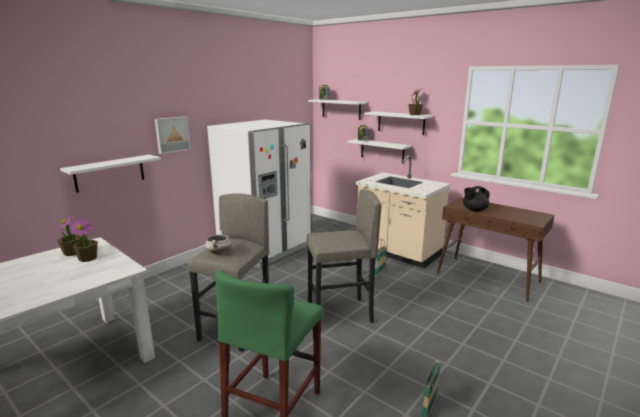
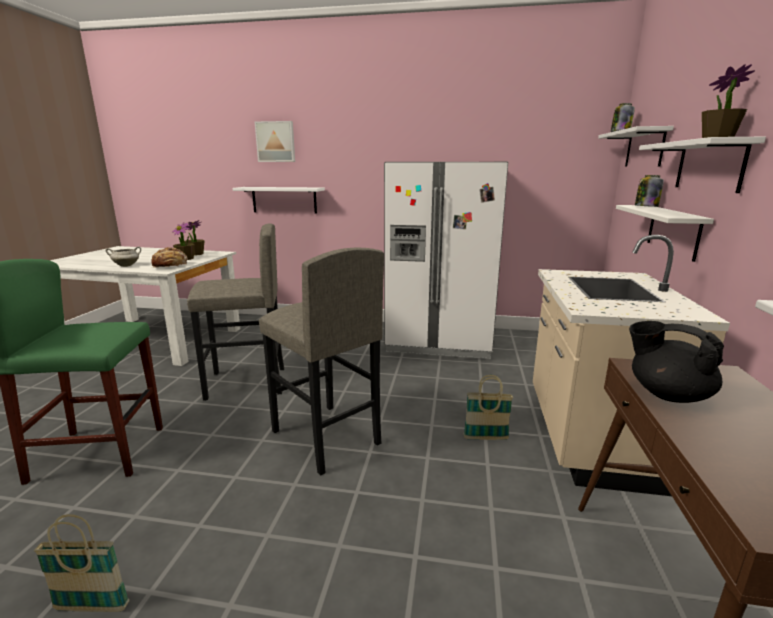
camera: 60 degrees right, 0 degrees up
(110, 266) = (170, 266): none -> bread
(172, 134) = (353, 168): picture -> picture (276, 142)
(218, 252) = (214, 281): white cooking pot -> white cooking pot (127, 265)

